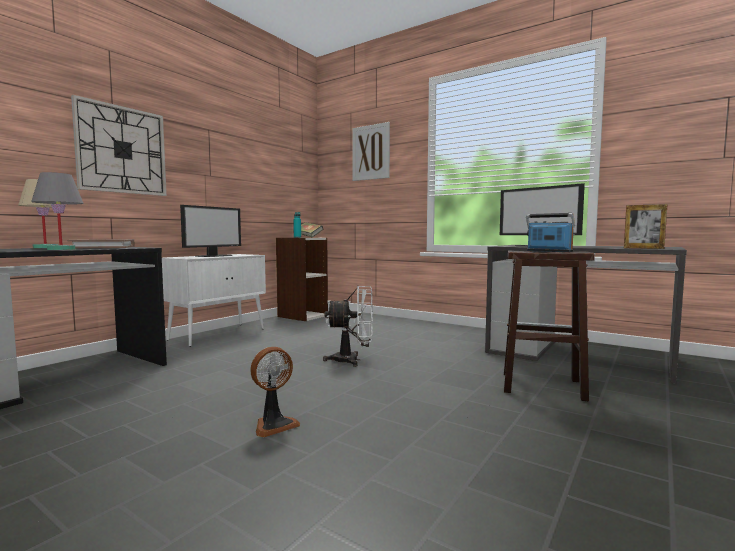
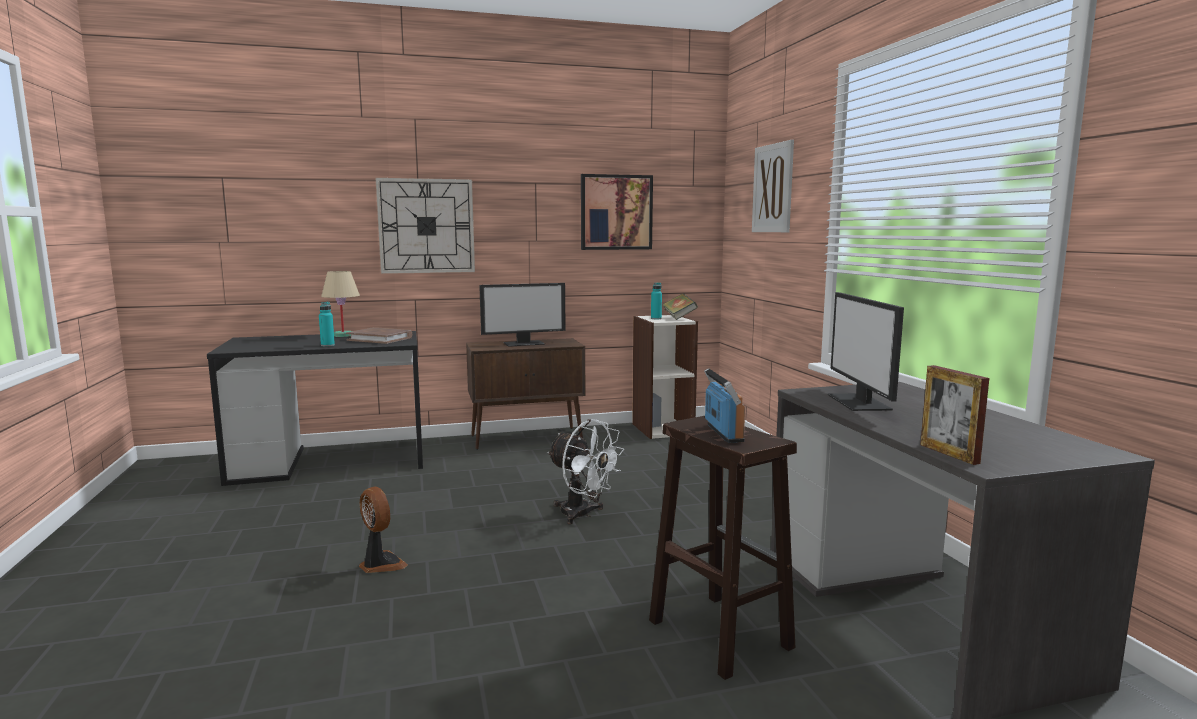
camera: 40 degrees right, 5 degrees up
(62, 249) = (327, 345): grey table lamp -> turquoise bottle
(218, 334) = (527, 438): white cabinet -> brown cabinet
(262, 161) = (616, 212): none -> picture
(274, 425) = (380, 564): fan -> fan turned 135 degrees counterclockwise

